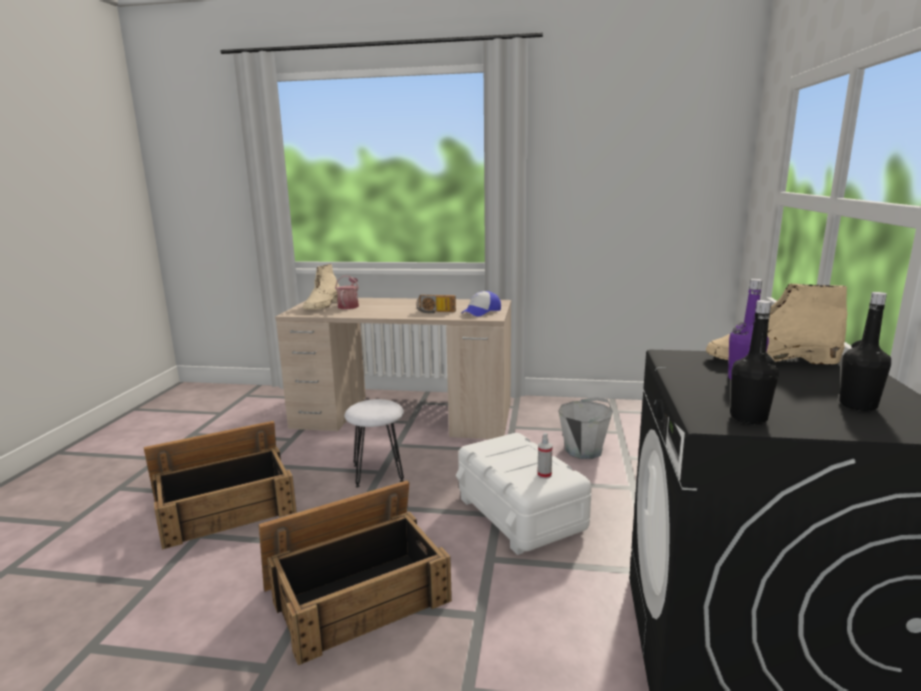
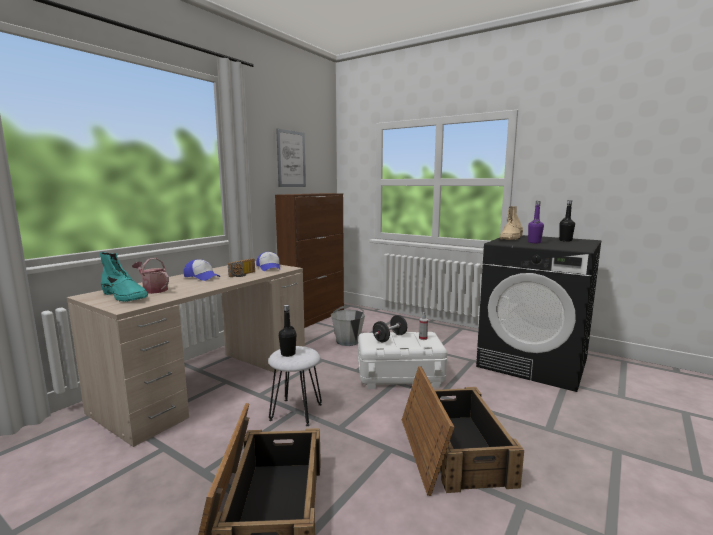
camera: 65 degrees left, 5 degrees down
(323, 305) = (125, 296): beige boot -> turquoise boot
(409, 305) = (202, 277): none -> cap
(517, 452) = (389, 338): none -> black dumbbell
(626, 159) = (291, 159): none -> picture
(629, 408) = (314, 317): none -> brown cabinet
(748, 418) = (578, 247): black bottle -> black bottle (288, 354)

